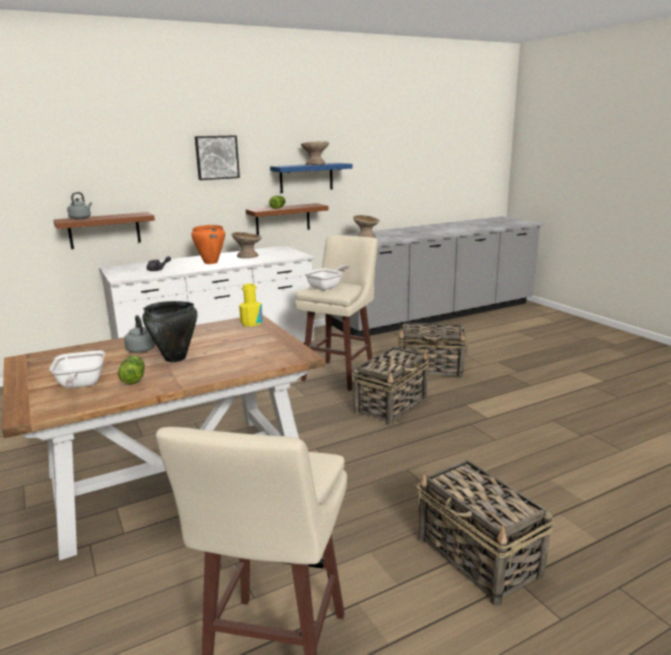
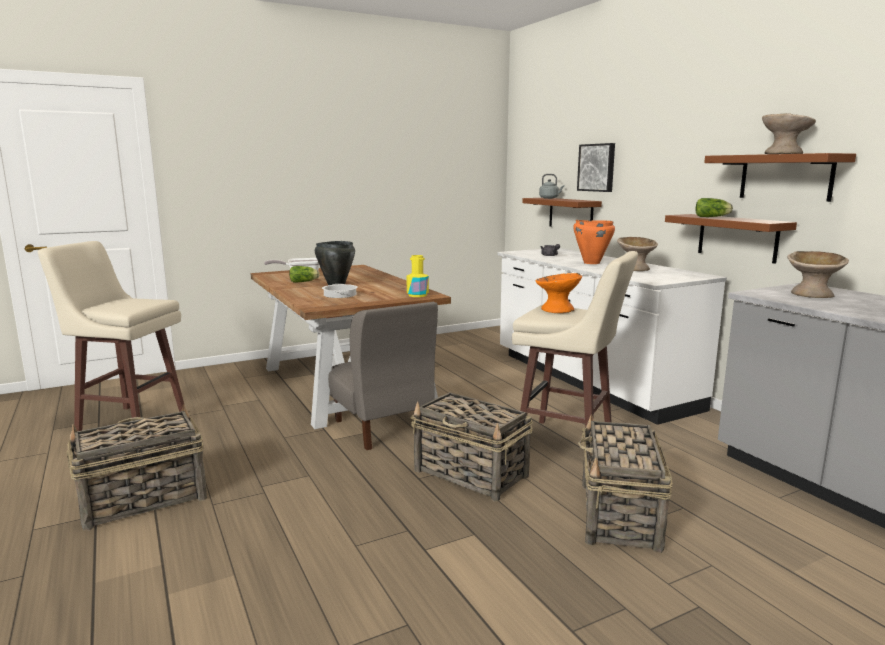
camera: 90 degrees right, 5 degrees down
(140, 349) = (361, 279): grey kettle -> none
(217, 157) = (670, 142): picture -> picture (597, 167)
(236, 352) = (339, 294): none -> cooking pot
(306, 177) = (785, 177): blue shelf -> brown shelf
(307, 443) = (382, 427): none -> grey chair
(327, 287) = (557, 310): frying pan -> orange bowl

